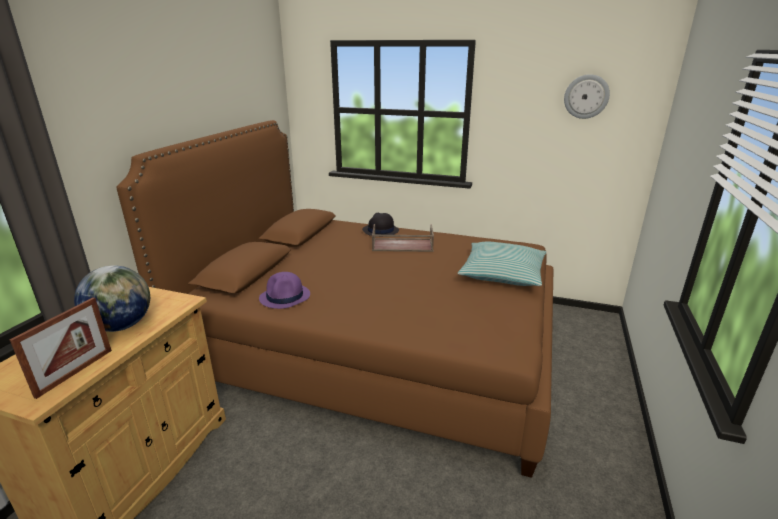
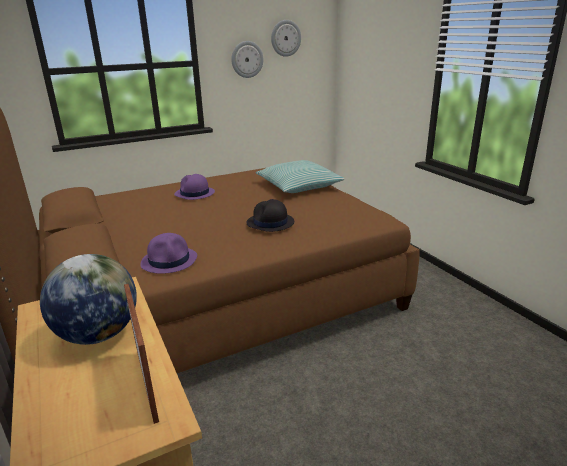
camera: 45 degrees left, 0 degrees up
(380, 230) = (153, 190): black hat -> black hat (270, 223)
(401, 245) = (194, 194): brown tray -> purple hat
(528, 117) = (247, 59): none -> wall clock

